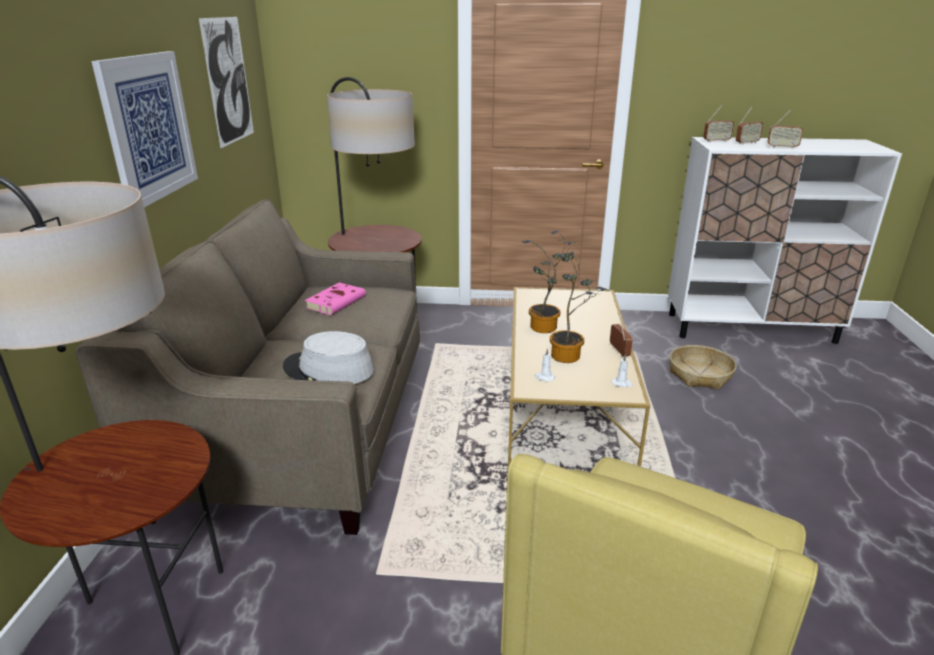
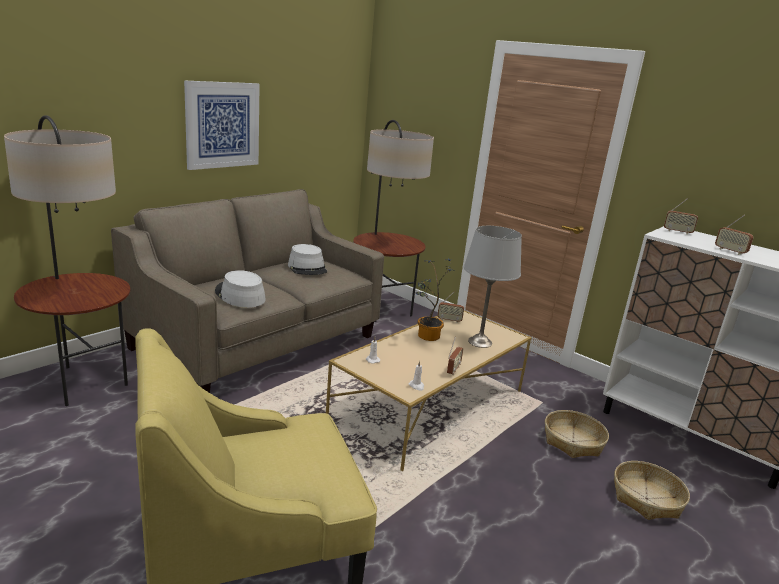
camera: 35 degrees right, 5 degrees down
(228, 81) = (317, 110): picture -> none
(337, 302) = (307, 268): pink book -> grey hat
(570, 356) = (413, 357): potted plant -> none
(589, 313) = (480, 342): none -> grey table lamp
(747, 143) = (704, 240): radio -> radio (449, 320)
(799, 395) = (647, 499): none -> basket

